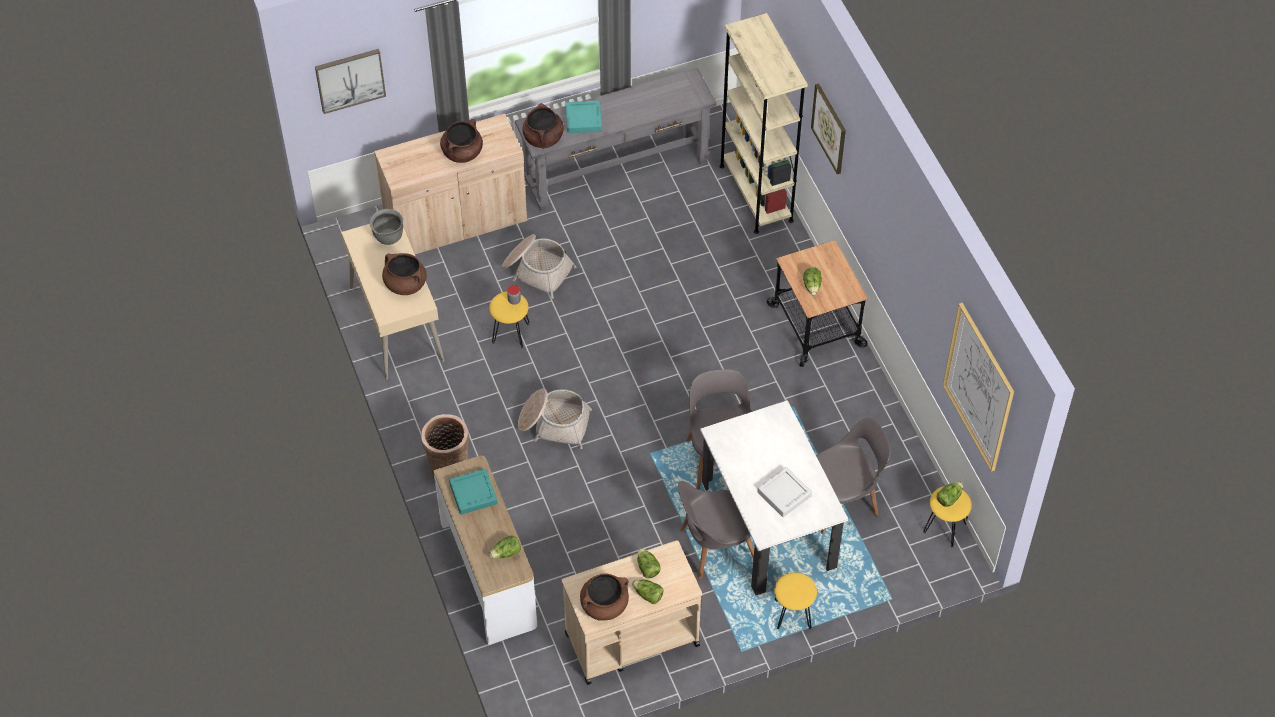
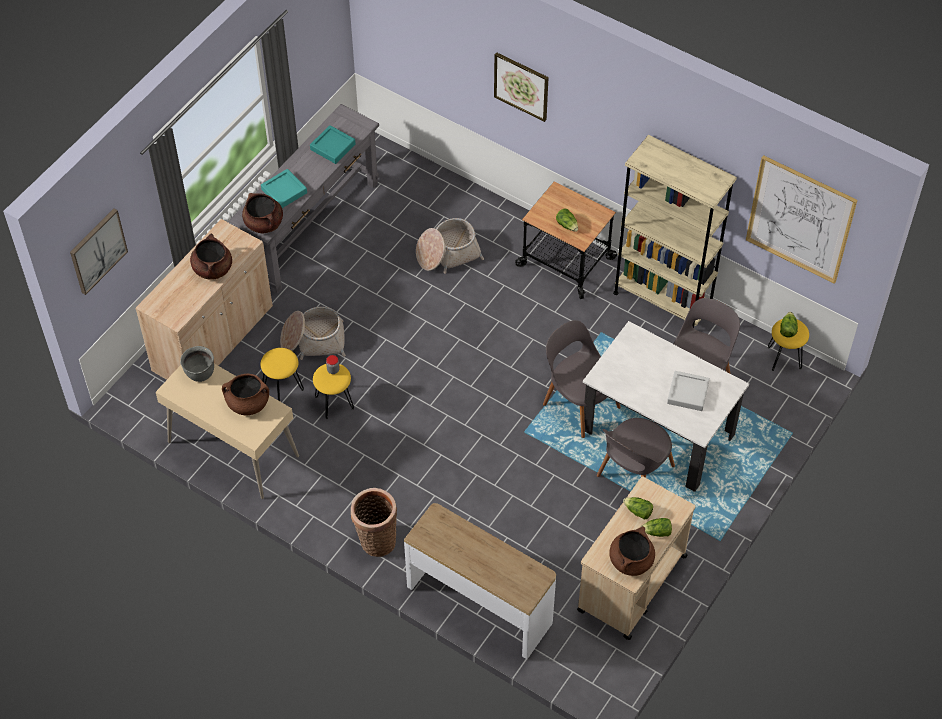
camera: 35 degrees left, 0 degrees up
(473, 494) = (452, 538): turquoise tray -> turquoise tray (333, 147)
(506, 553) = (519, 568): lettuce -> none
(554, 423) = (430, 453): basket -> basket (447, 253)
(756, 193) = (435, 186): beige bookcase -> beige bookcase (662, 300)
(793, 614) = (733, 489): yellow stool -> yellow stool (283, 387)

